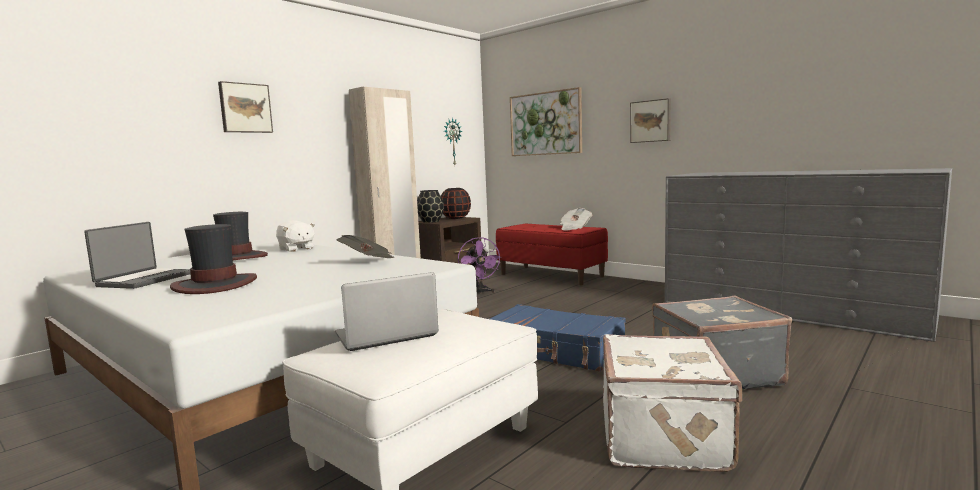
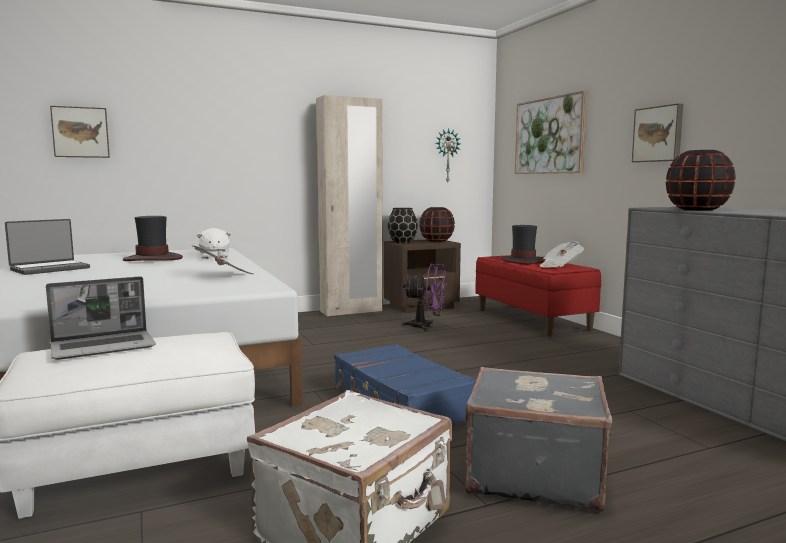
camera: 25 degrees right, 0 degrees up
(215, 285) = (72, 279): hat -> hat (523, 260)
(245, 108) = (204, 118): picture -> picture (81, 132)
(385, 336) = (104, 347): laptop -> laptop turned 150 degrees clockwise
(479, 292) = (426, 327): purple fan -> purple fan turned 90 degrees counterclockwise
(718, 174) = (697, 209): none -> black vase

